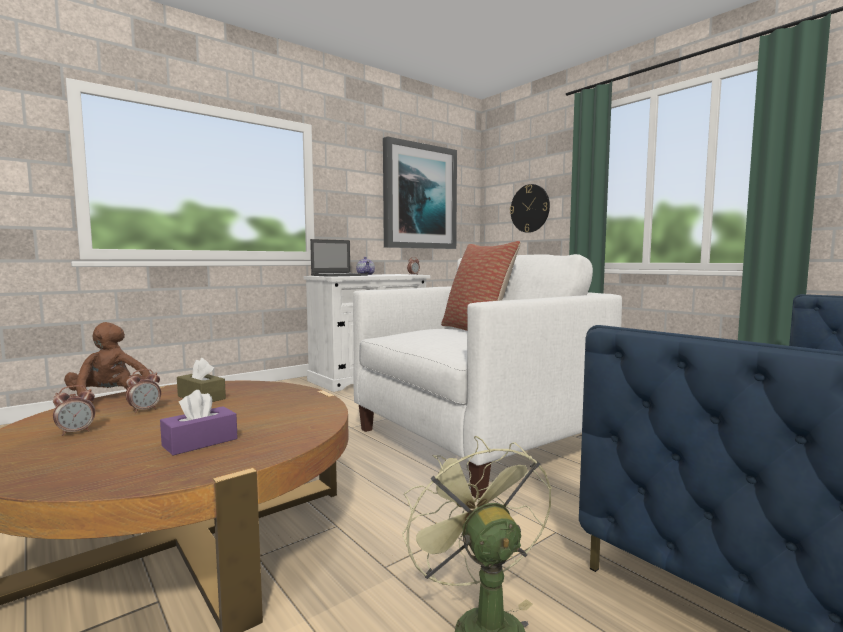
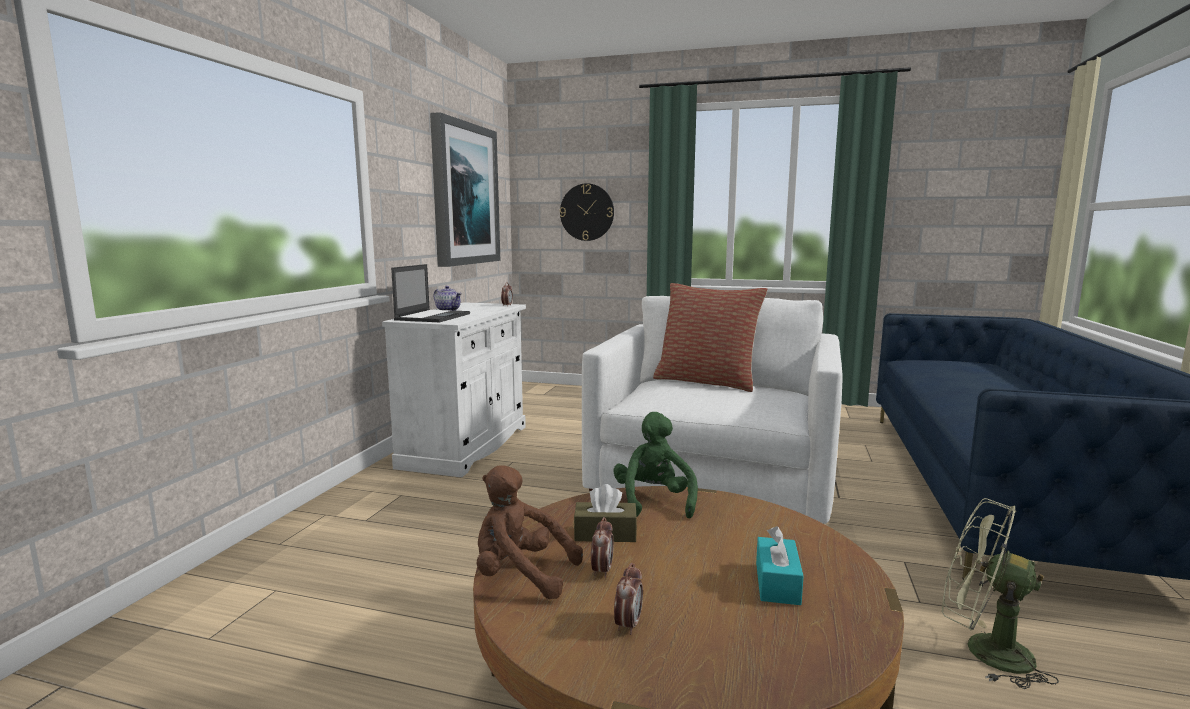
camera: 35 degrees left, 5 degrees up
(200, 442) = (777, 583): purple tissue box -> turquoise tissue box
(276, 391) = (654, 501): none -> green plush toy

